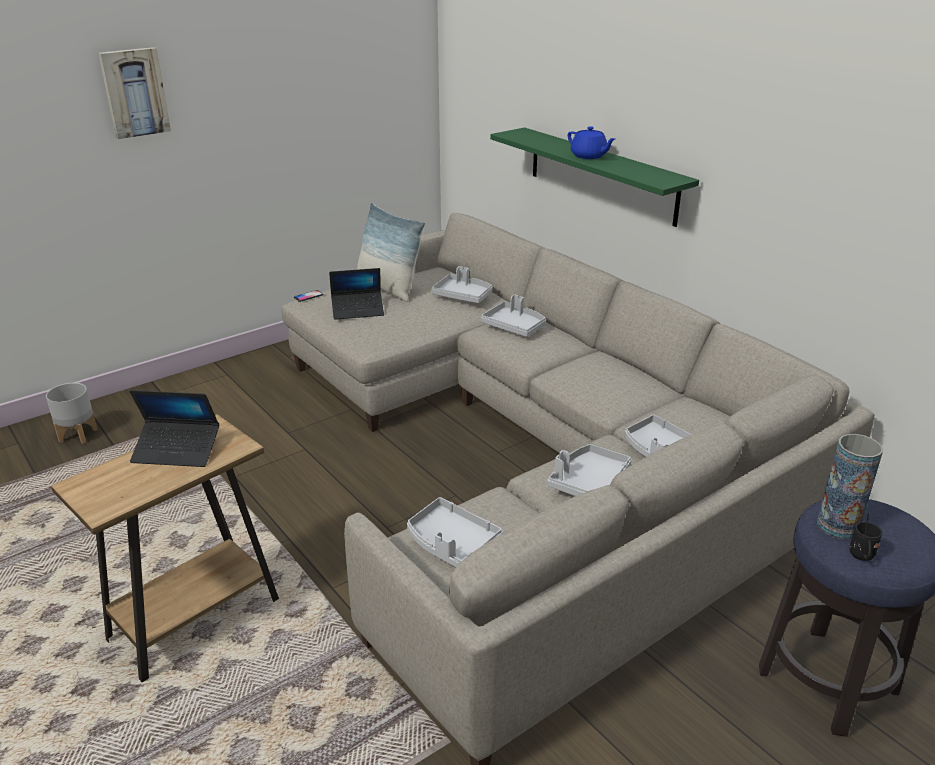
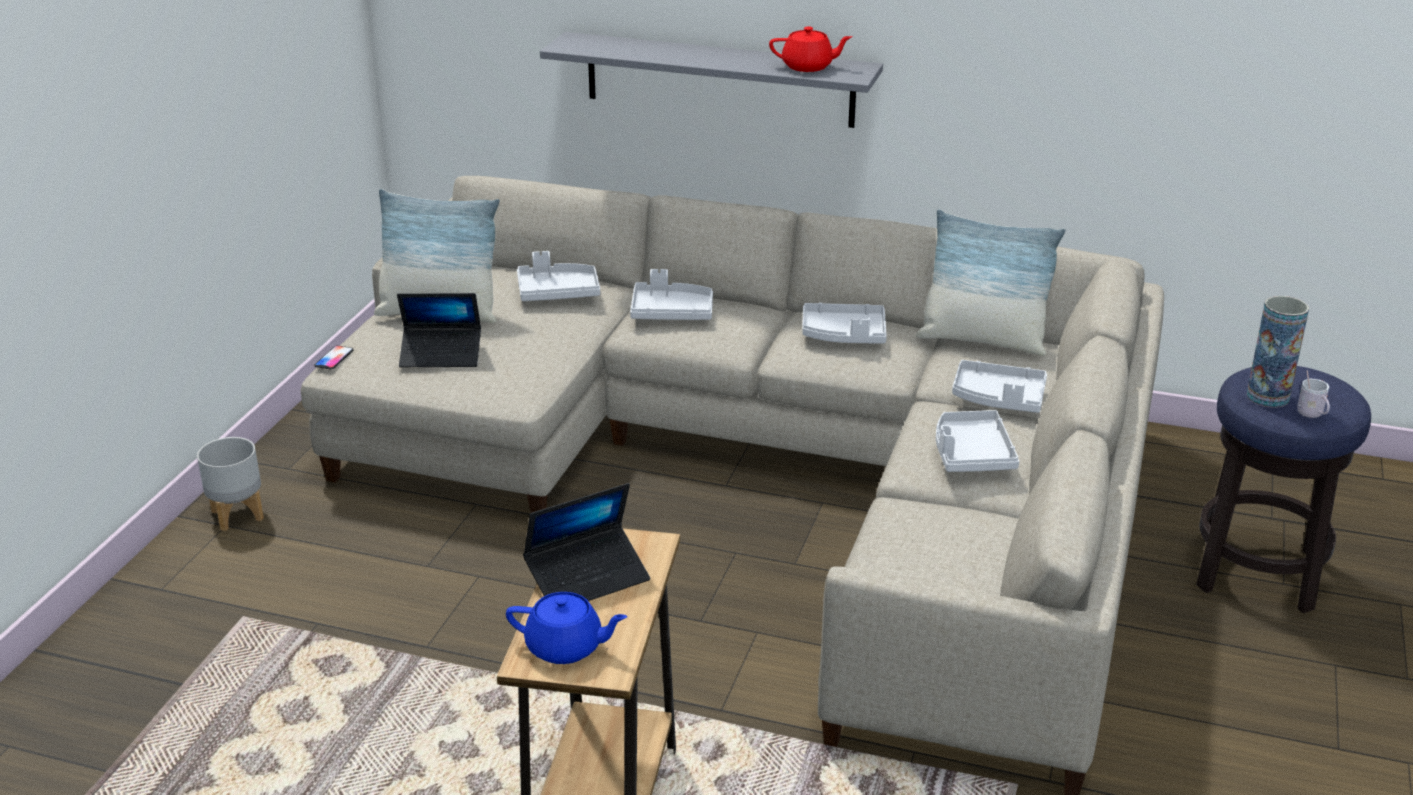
camera: 35 degrees left, 0 degrees up
(77, 435) = (100, 695): grey planter -> grey planter (237, 515)
(134, 92) = (53, 95): picture -> none
(358, 310) = (441, 355): laptop -> laptop turned 45 degrees clockwise
(451, 543) = (919, 567): grey tray -> grey tray (844, 335)
(589, 156) = (717, 58): blue teapot -> blue teapot (566, 647)
(601, 175) = (719, 79): green shelf -> grey shelf
(640, 171) = (808, 67): none -> red teapot
(702, 409) = (983, 340): none -> pillow
(861, 557) = (1312, 415): black mug -> white mug

